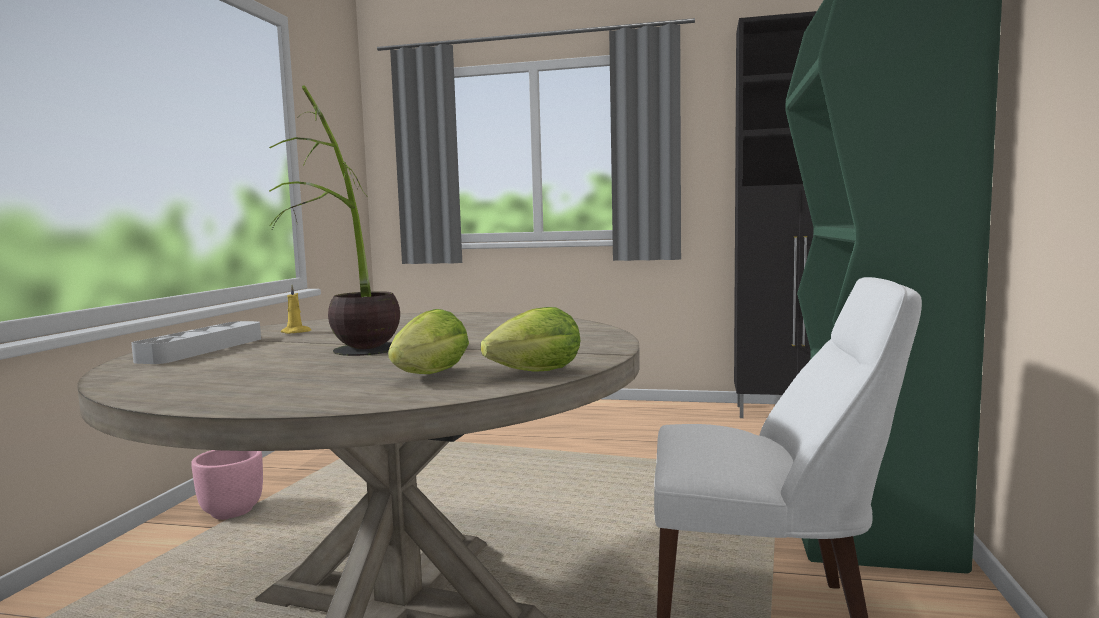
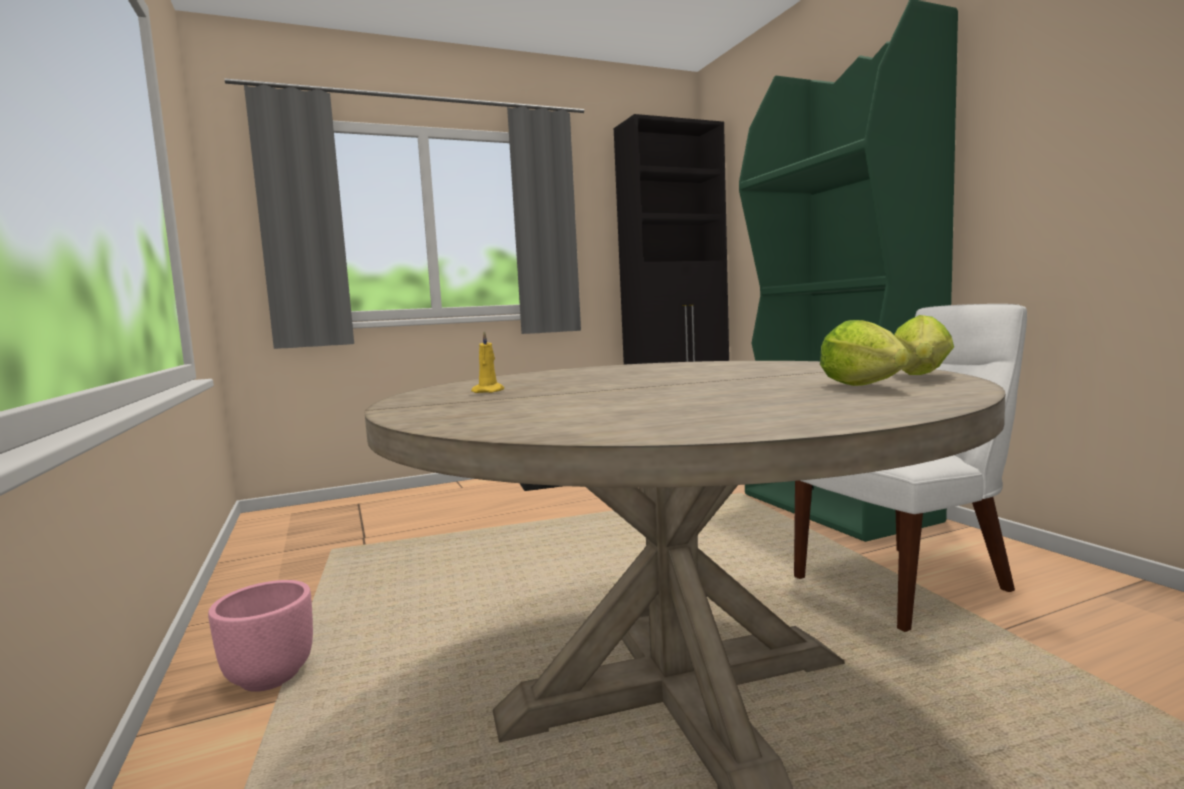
camera: 35 degrees left, 0 degrees up
(202, 349) = (476, 410): grey tray -> none
(352, 357) = (703, 391): potted plant -> none

